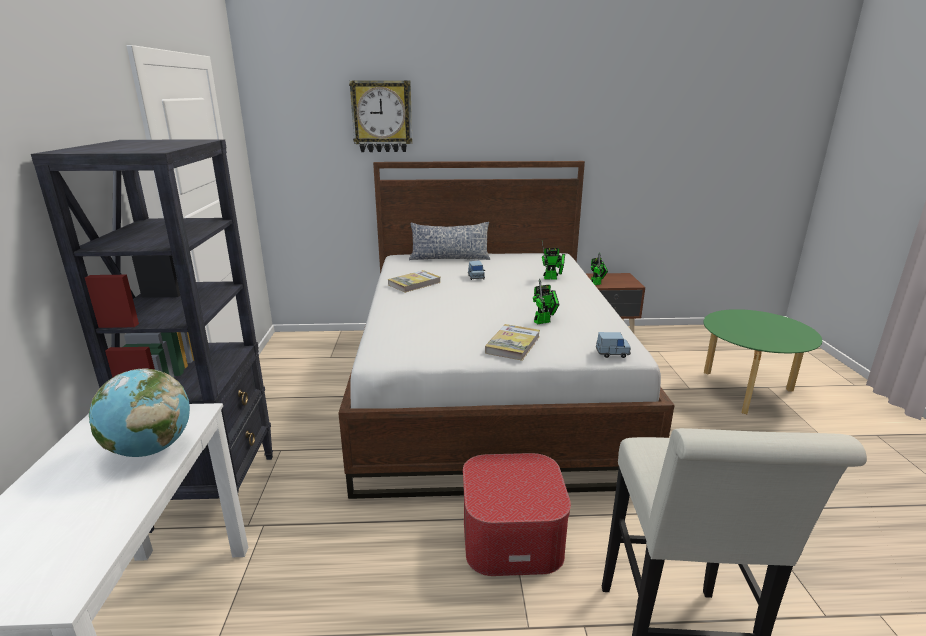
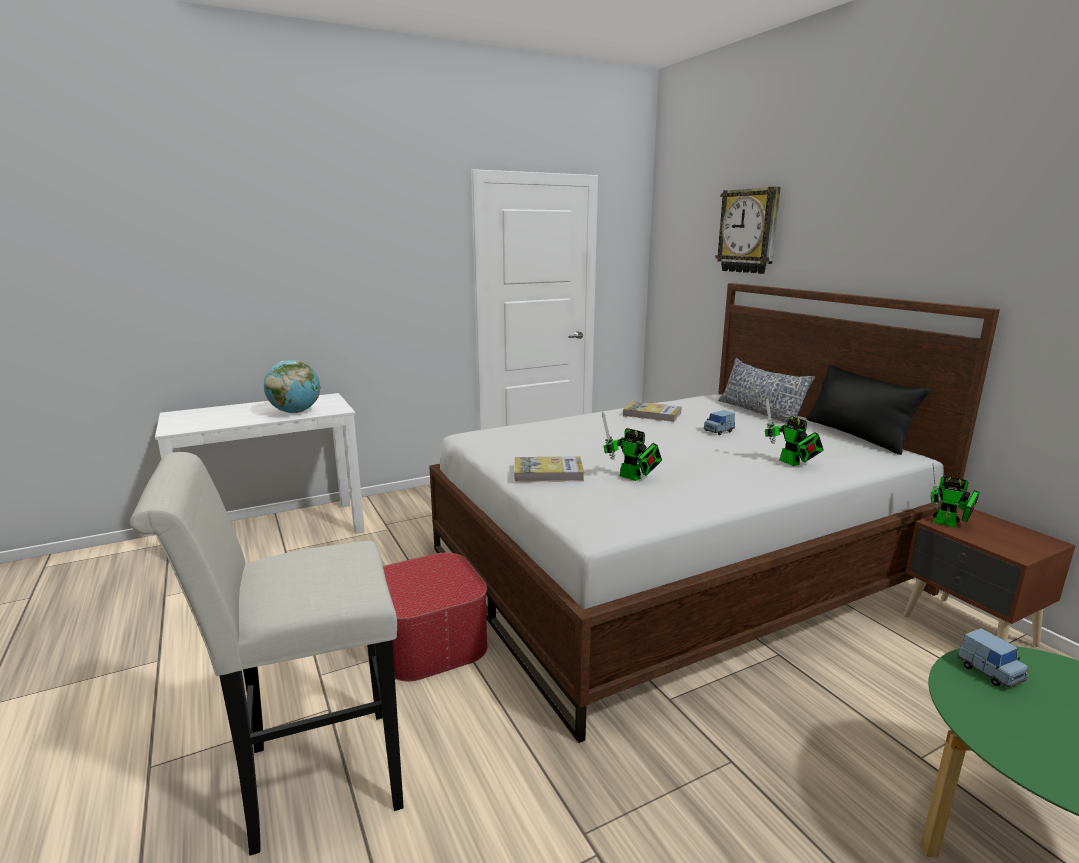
camera: 65 degrees right, 5 degrees down
(216, 490) = (414, 502): black bookcase -> none
(518, 253) = (856, 435): none -> black pillow
(612, 353) = (581, 521): blue toy car -> blue toy car (989, 672)

